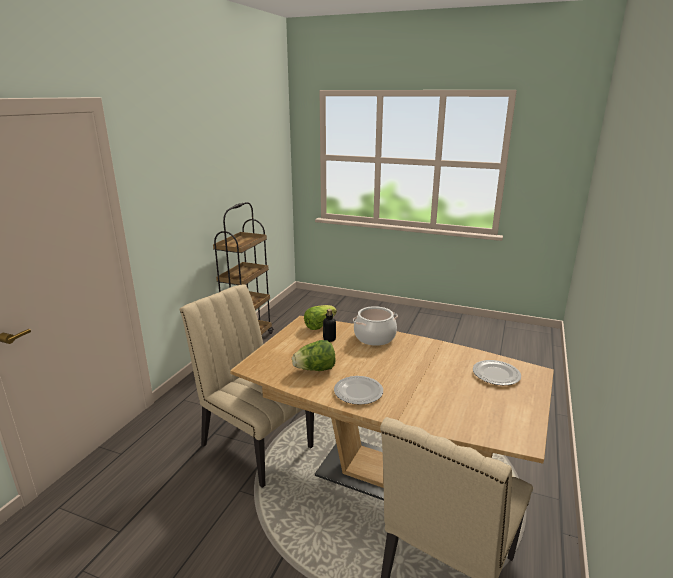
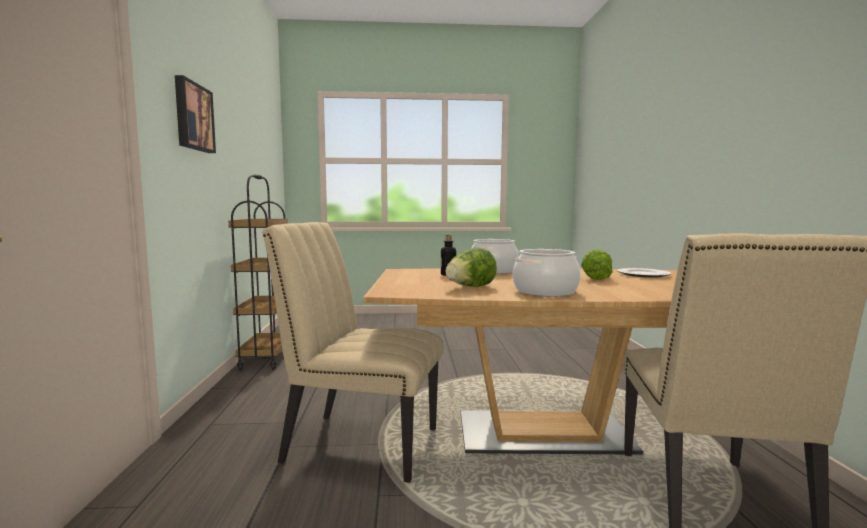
camera: 25 degrees left, 15 degrees down
(174, 179) = (192, 117): none -> picture
(319, 325) = (421, 270): lettuce -> lettuce (596, 278)
(359, 391) = (545, 291): plate -> cooking pot

